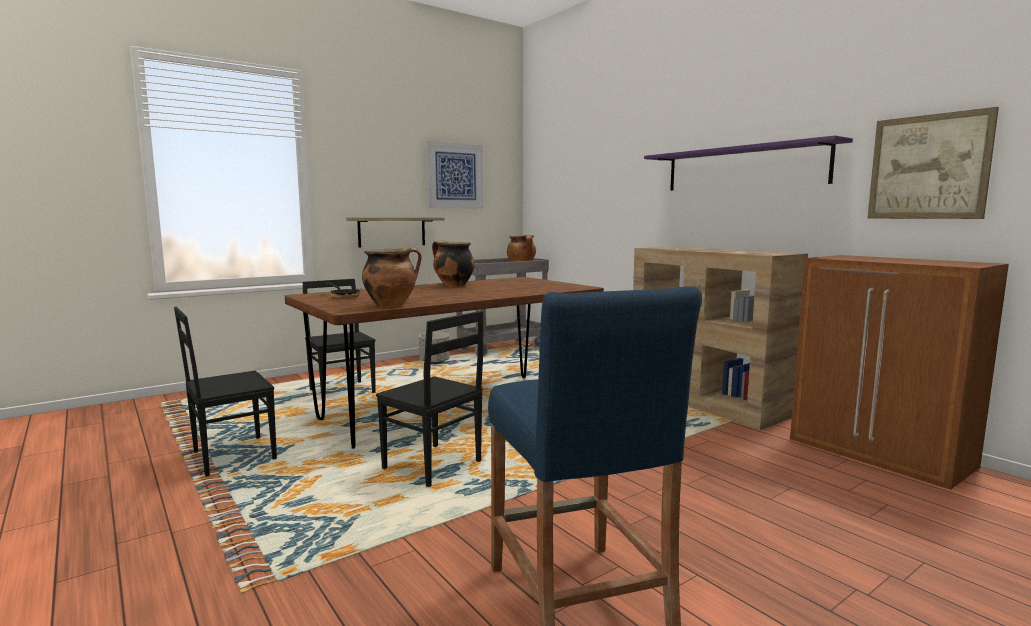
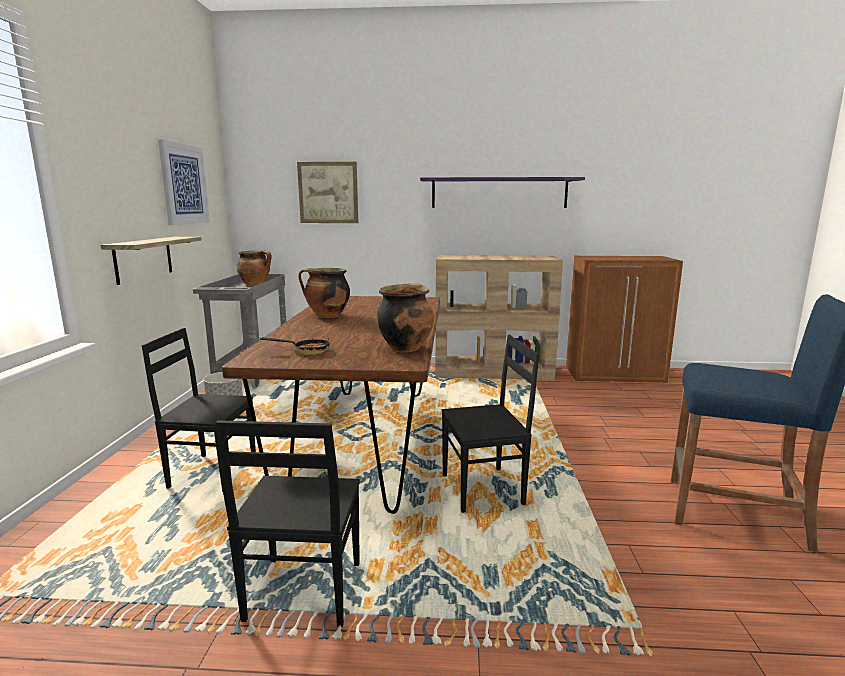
camera: 50 degrees left, 5 degrees up
(928, 167) = (623, 200): picture -> picture (328, 192)

